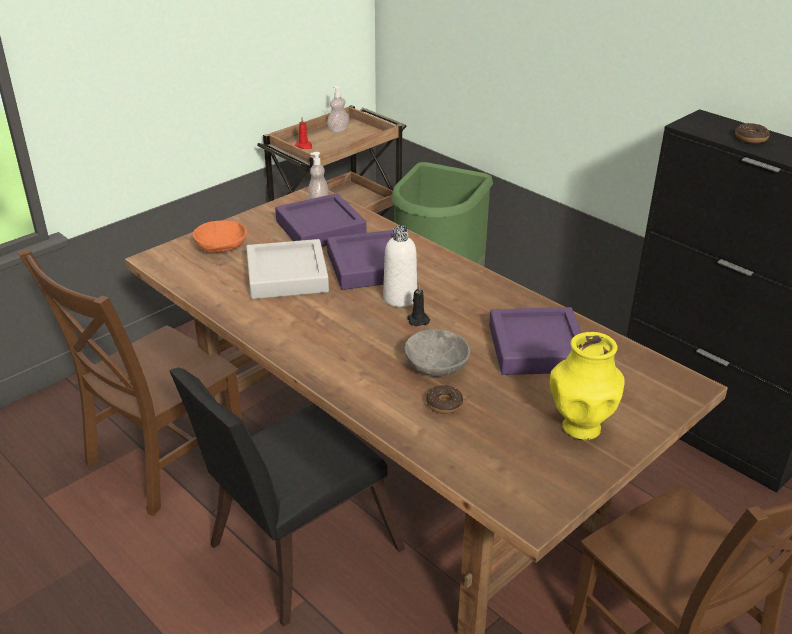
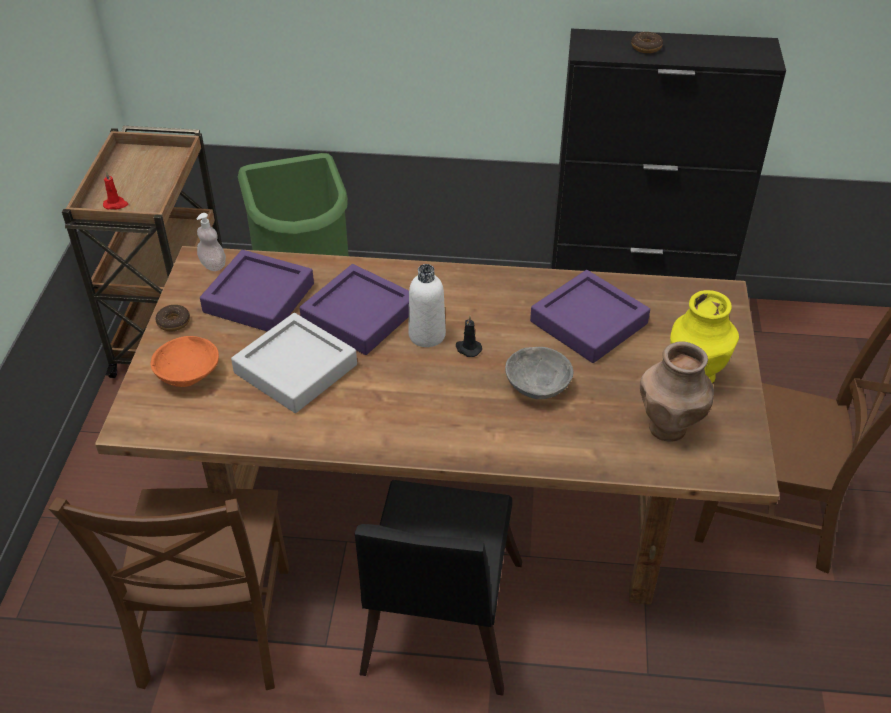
camera: 40 degrees left, 10 degrees up
(338, 130) = (126, 166): soap dispenser -> none
(444, 404) = (583, 417): donut -> donut (173, 322)
(505, 448) = (668, 427): none -> brown vase

